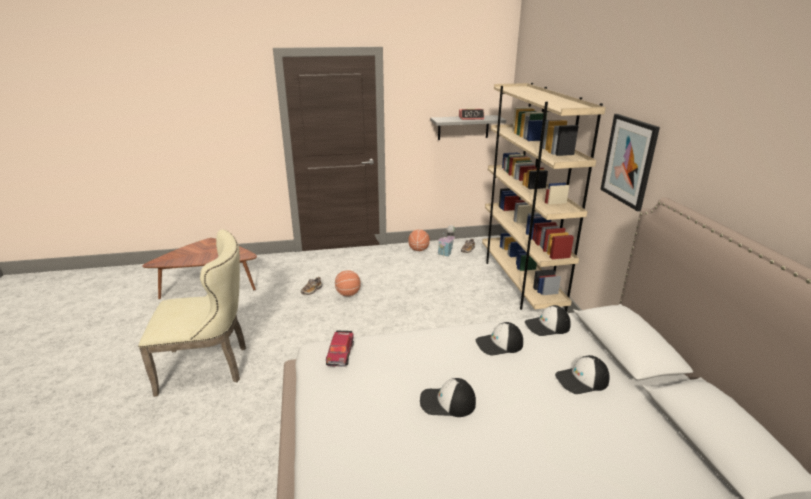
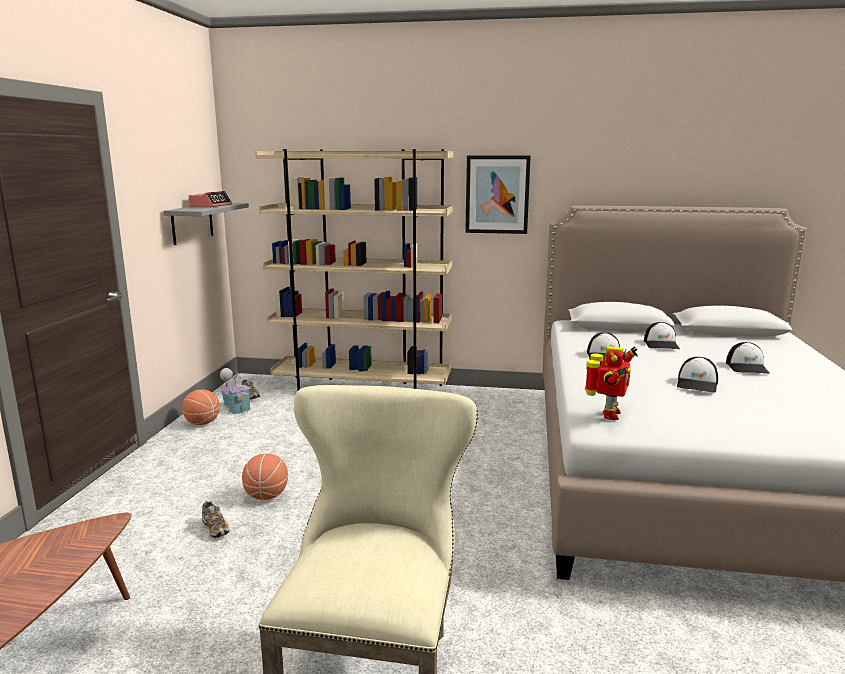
camera: 70 degrees left, 10 degrees down
(340, 353) = (608, 415): toy car -> toy robot
(547, 326) = (579, 339): cap -> cap (747, 367)

